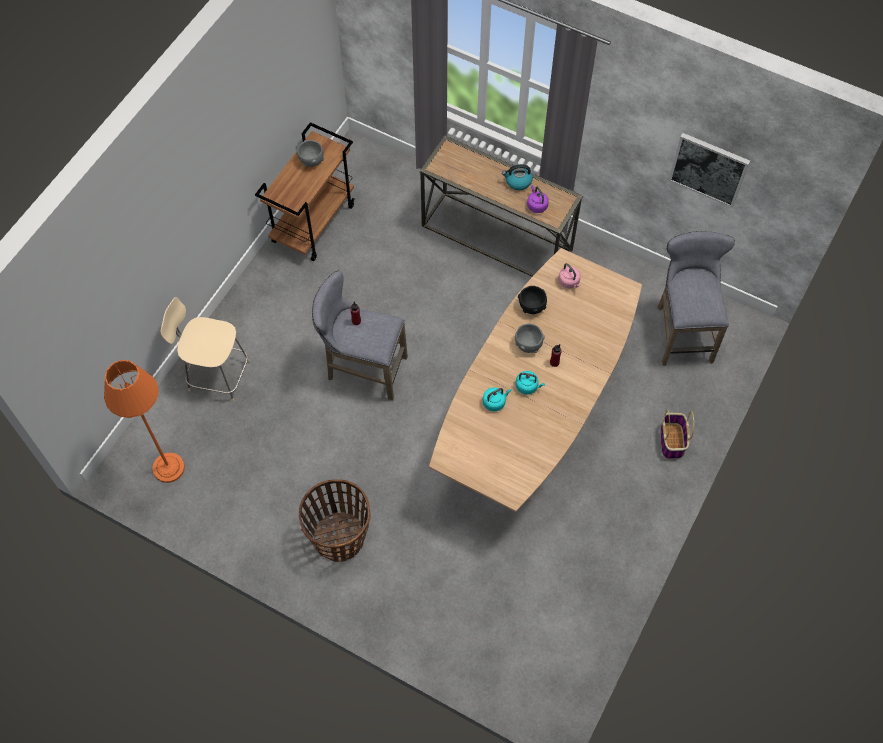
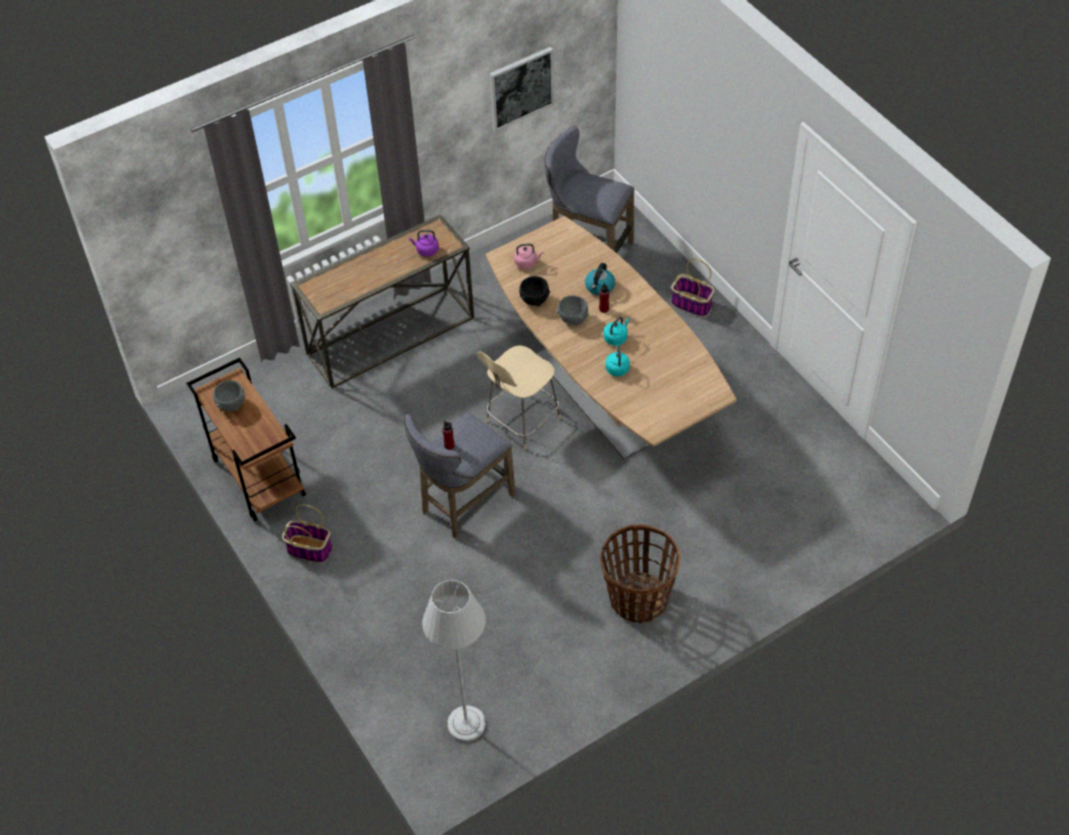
camera: 60 degrees left, 10 degrees down
(169, 468) = (466, 724): orange floor lamp -> grey floor lamp
(217, 375) = (382, 636): beige chair -> beige chair (521, 421)
(267, 288) = (308, 549): none -> basket
(518, 181) = (389, 252): kettle -> kettle (599, 287)

